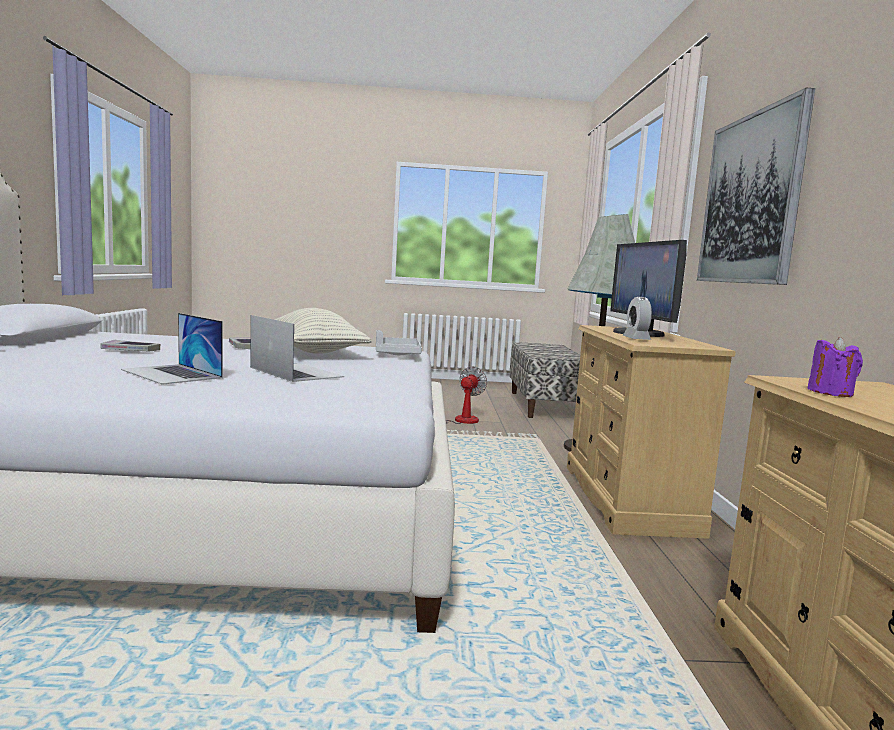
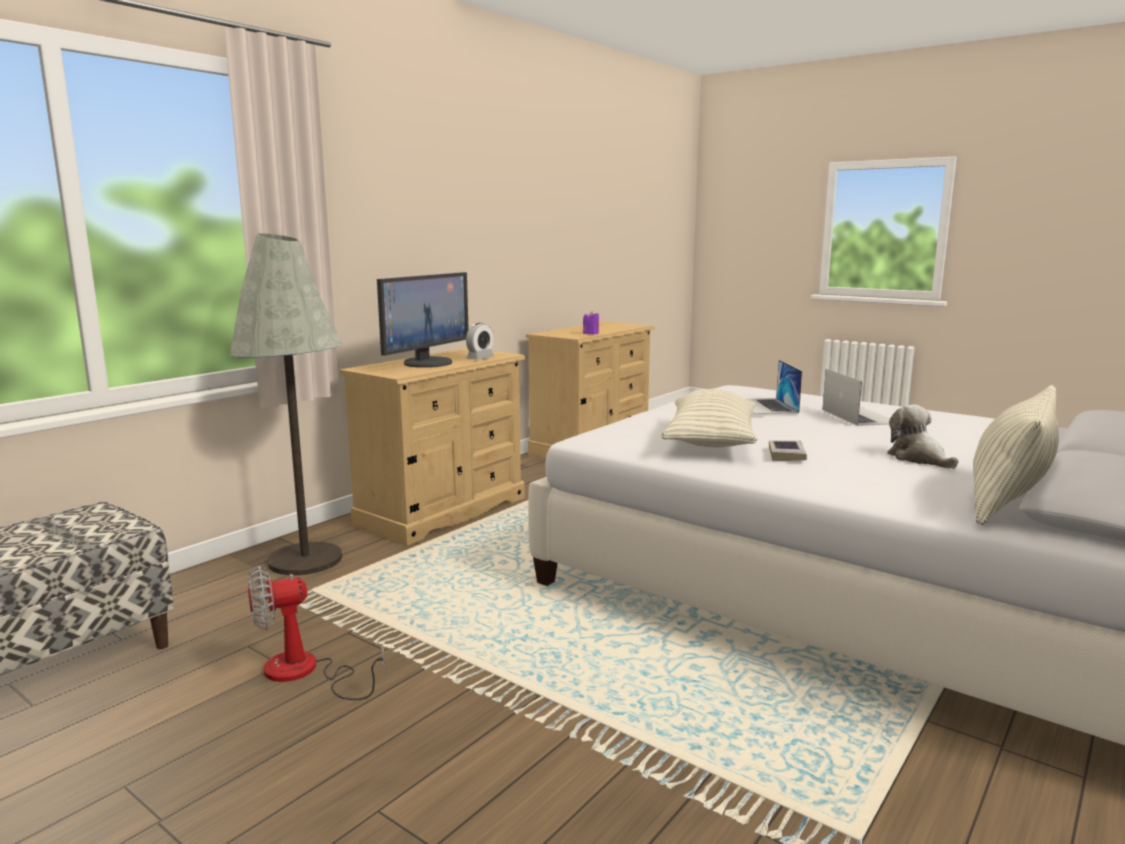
camera: 140 degrees left, 5 degrees up
(87, 337) = (1008, 499): none -> pillow
(131, 350) = (918, 458): book -> plush toy
(397, 354) = (627, 426): grey tray -> none
(750, 199) = (395, 231): picture -> none

